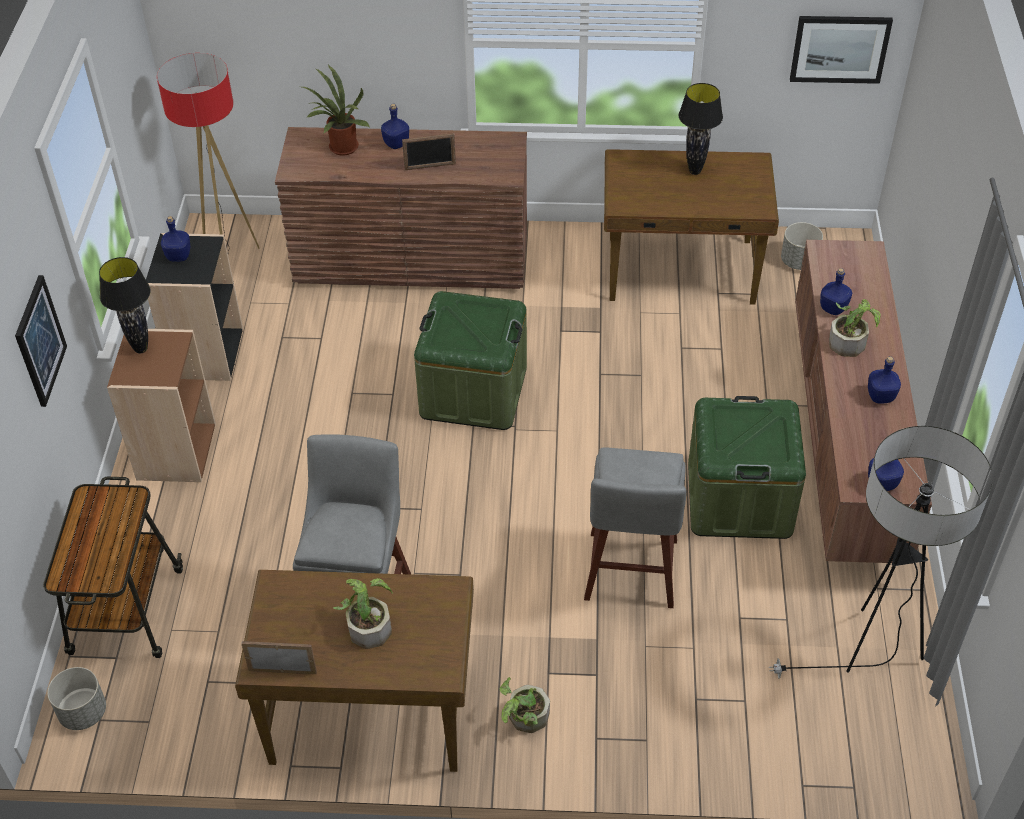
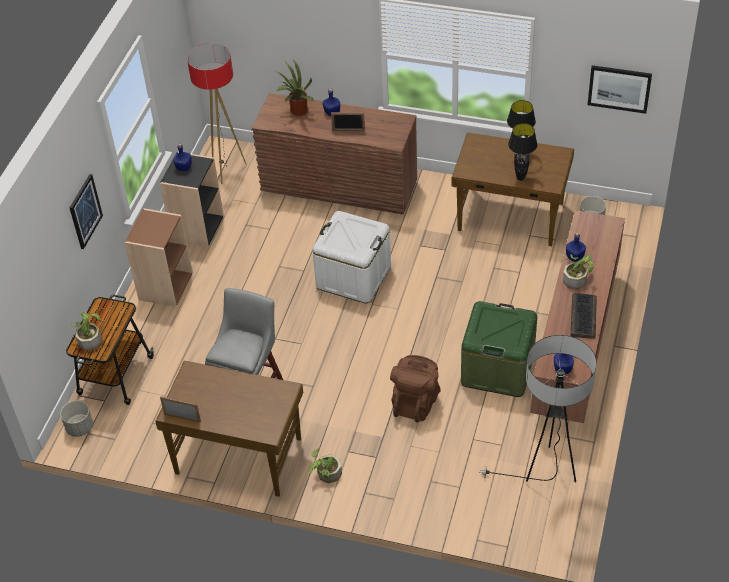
camera: 15 degrees right, 0 degrees up
(140, 349) = (148, 222): black table lamp -> black table lamp (520, 178)
(368, 625) = (236, 401): potted plant -> potted plant (90, 339)
(473, 392) = (353, 276): green storage box -> white storage box
(630, 573) = (415, 402): grey stool -> brown backpack
(880, 396) = (583, 316): blue bottle -> keyboard

